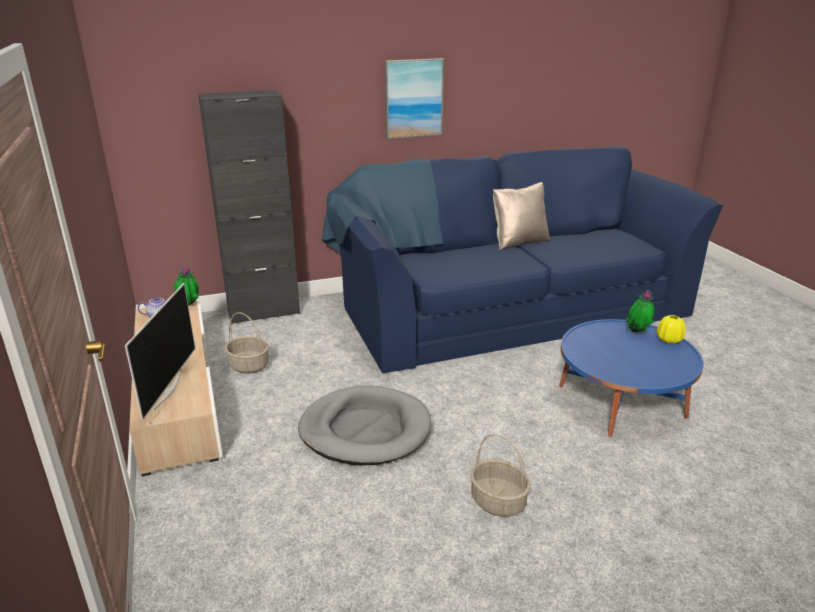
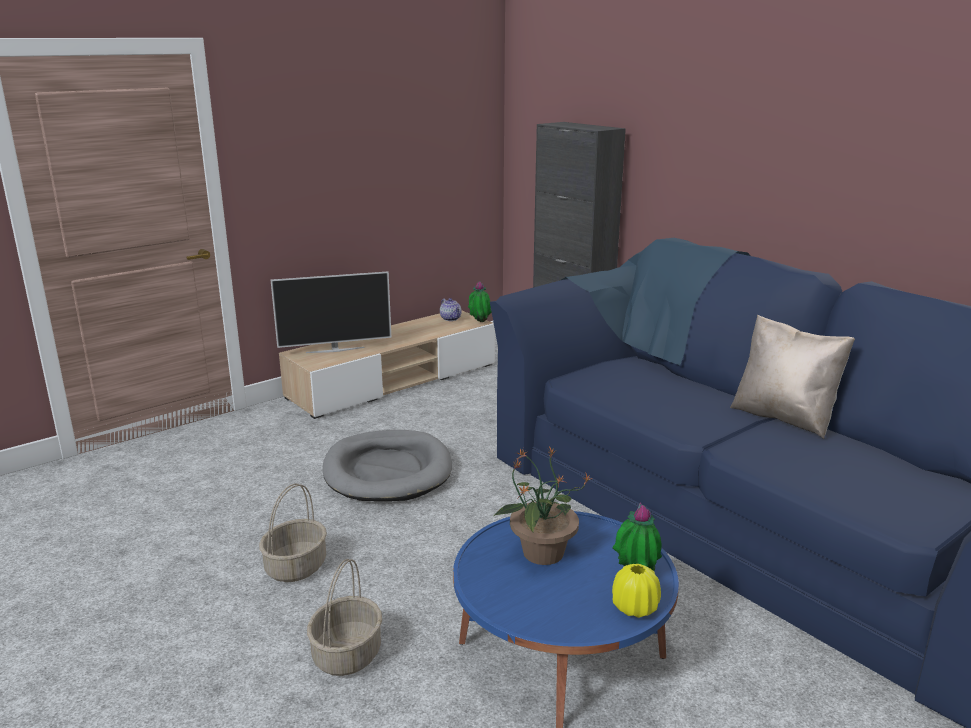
camera: 70 degrees right, 5 degrees down
(248, 366) = (462, 393): basket -> basket (347, 654)
(413, 98) = (780, 168): picture -> none
(609, 354) = (541, 553): none -> potted plant

